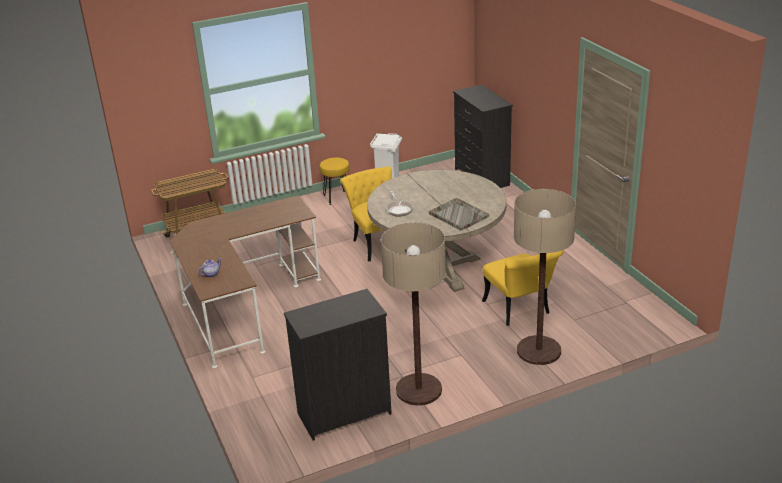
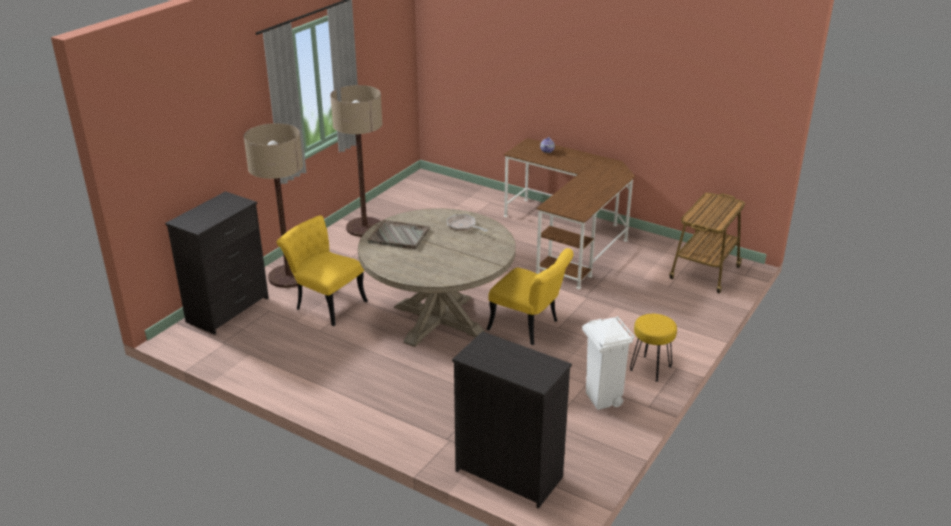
camera: 145 degrees right, 0 degrees up
(343, 413) = (404, 203): black dresser -> black dresser (229, 310)

